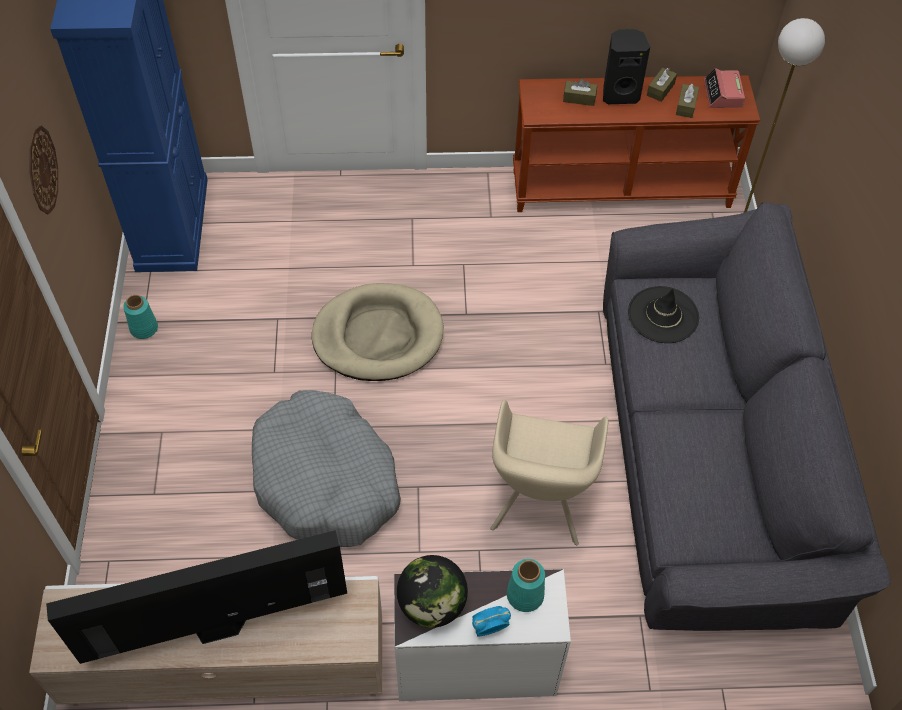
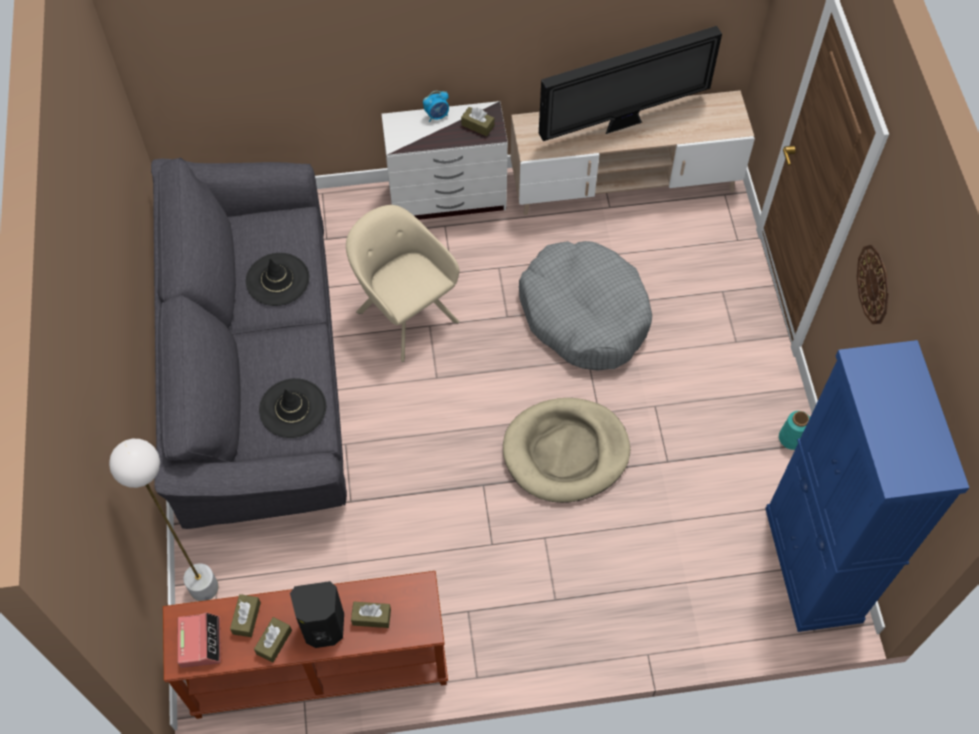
camera: 175 degrees right, 5 degrees up
(432, 604) = (477, 125): globe -> brown tissue box
(525, 594) = (413, 136): turquoise vase -> none
(540, 502) = (404, 313): beige armchair -> beige armchair turned 45 degrees counterclockwise
(695, 459) = (277, 280): none -> black hat

